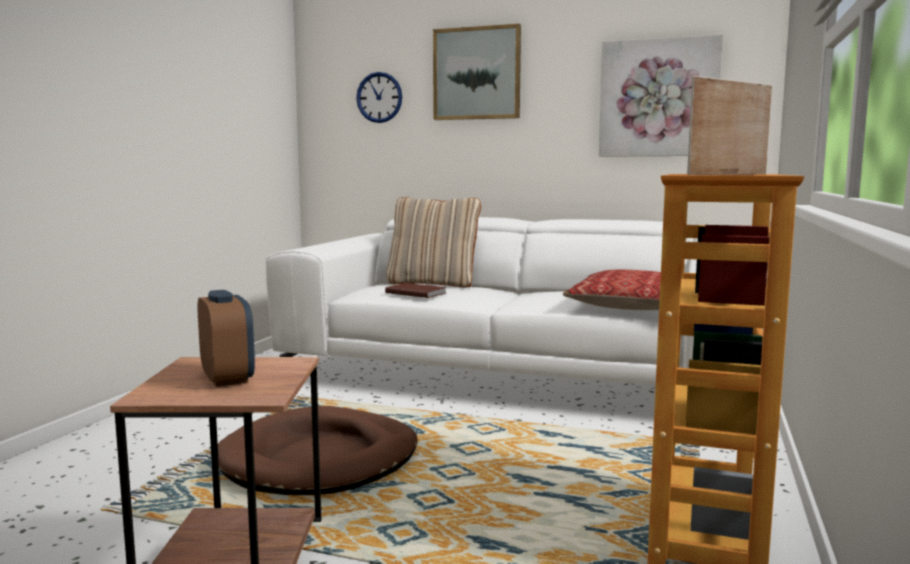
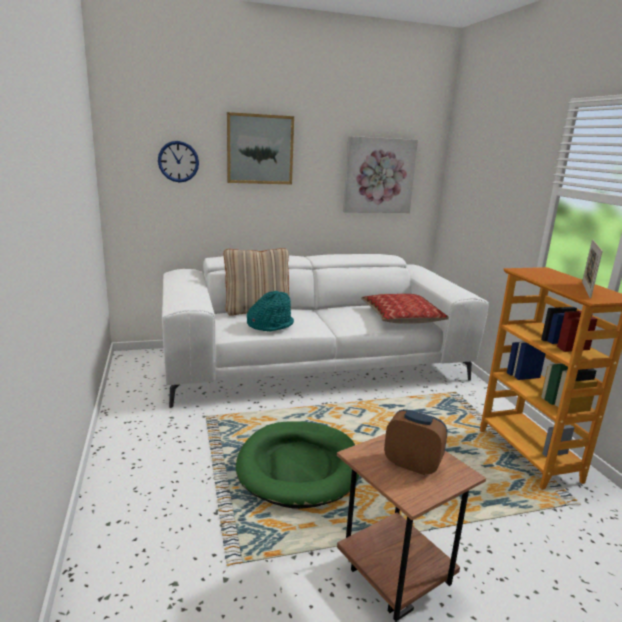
camera: 35 degrees left, 10 degrees up
(320, 459) = (299, 467): brown dog bed -> green dog bed
(416, 293) = (270, 325): brown book -> turquoise hat

